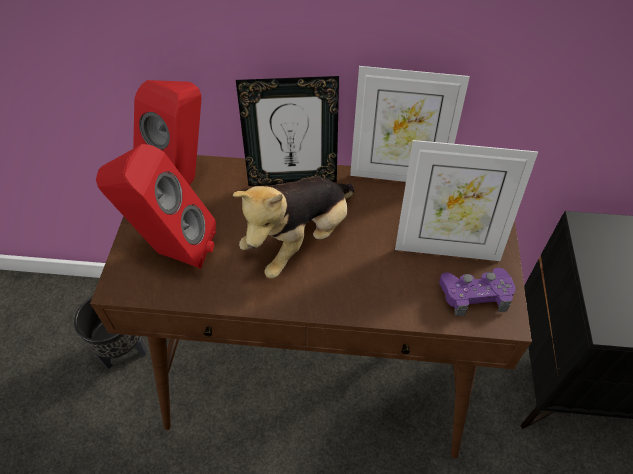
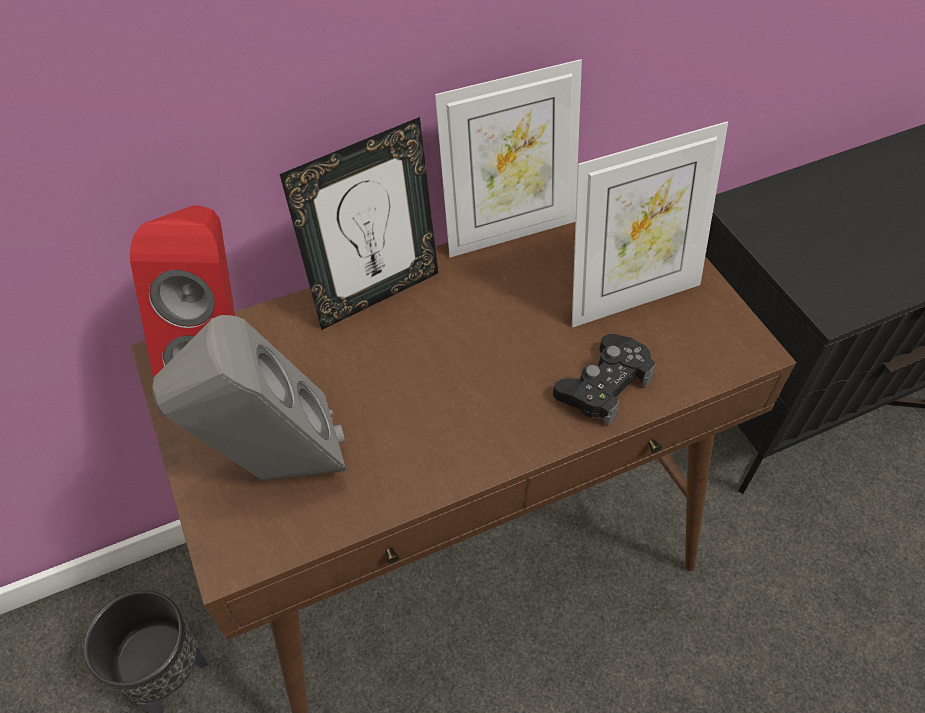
camera: 30 degrees left, 0 degrees up
(171, 250) = (274, 469): red speaker -> grey speaker
(300, 240) = (445, 370): plush toy -> none
(388, 294) = (603, 385): none -> black game controller
(475, 294) = (700, 337): purple game controller -> none

